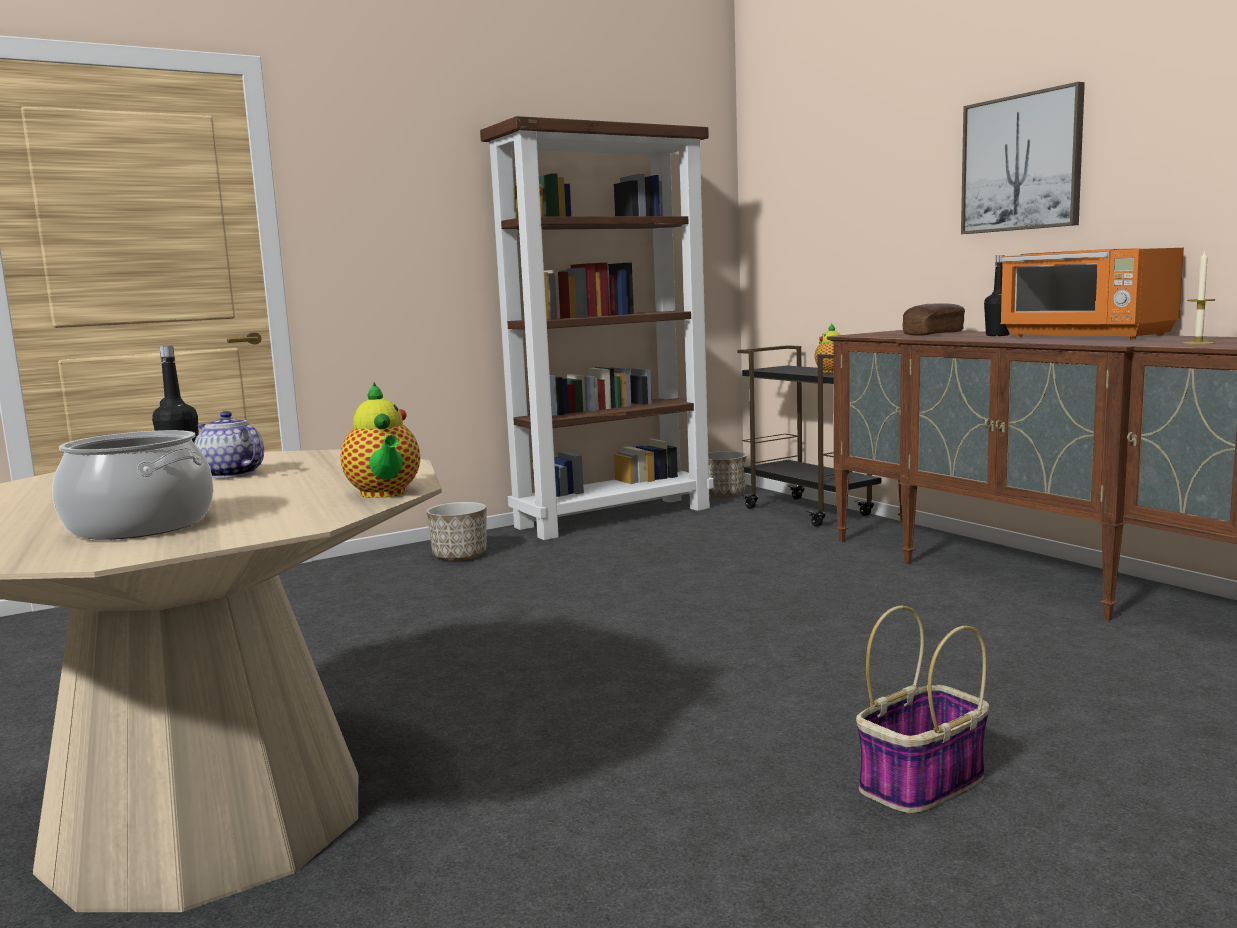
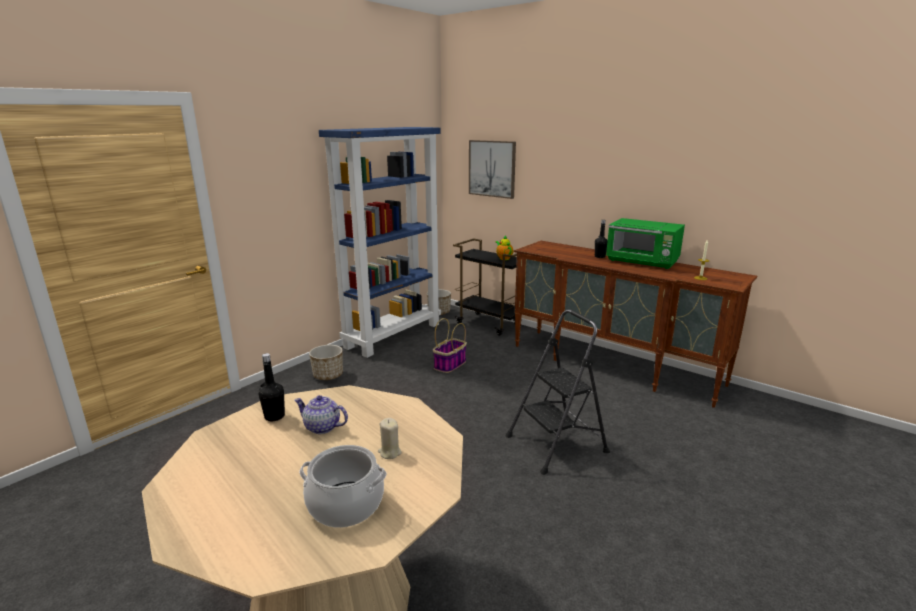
camera: 20 degrees left, 10 degrees up
(291, 494) = (389, 452): none -> beige candle
(384, 494) = (441, 447): teapot -> none
(614, 517) = (393, 335): brown bookcase -> blue bookcase
(819, 671) = (559, 442): none -> black step ladder
(921, 784) = (638, 509): basket -> basket (450, 365)
(933, 334) = (565, 251): bread -> none
(1021, 163) = (608, 170): picture -> picture (492, 168)
(1087, 336) = (642, 262): orange microwave -> green microwave

